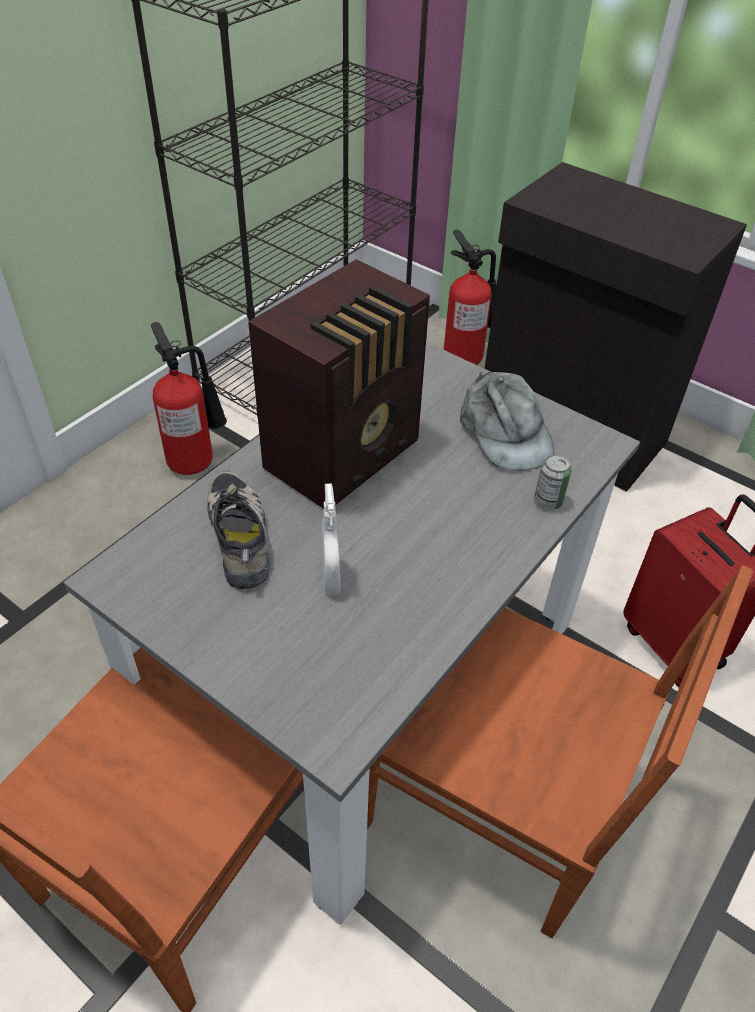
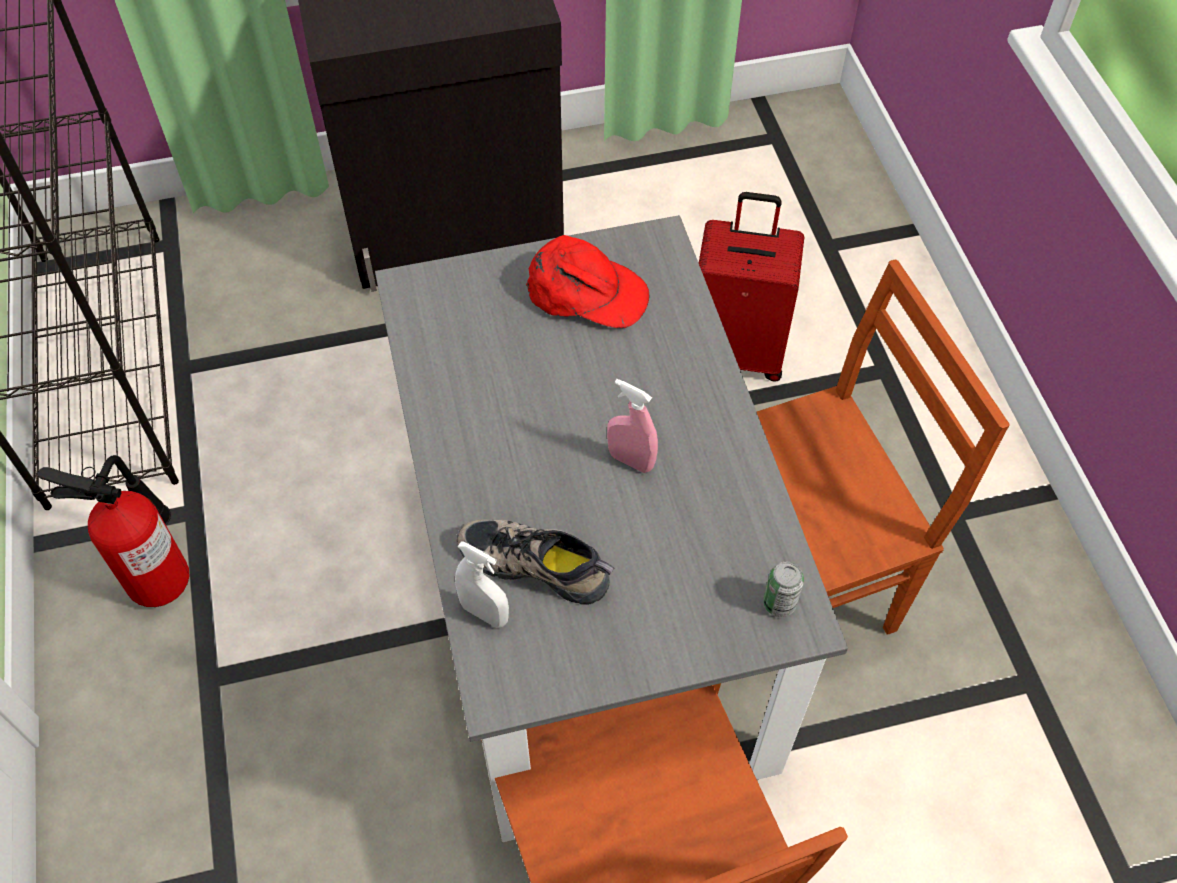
camera: 50 degrees left, 10 degrees up
(331, 579) = (642, 526): white spray bottle -> white spray bottle (484, 613)
(346, 455) = (508, 424): radio -> none
(384, 538) = (631, 460): none -> pink spray bottle
(465, 357) = (272, 234): fire extinguisher -> none
(505, 432) = (587, 293): grey cap -> red cap
(548, 501) = (689, 323): can -> can (779, 603)

